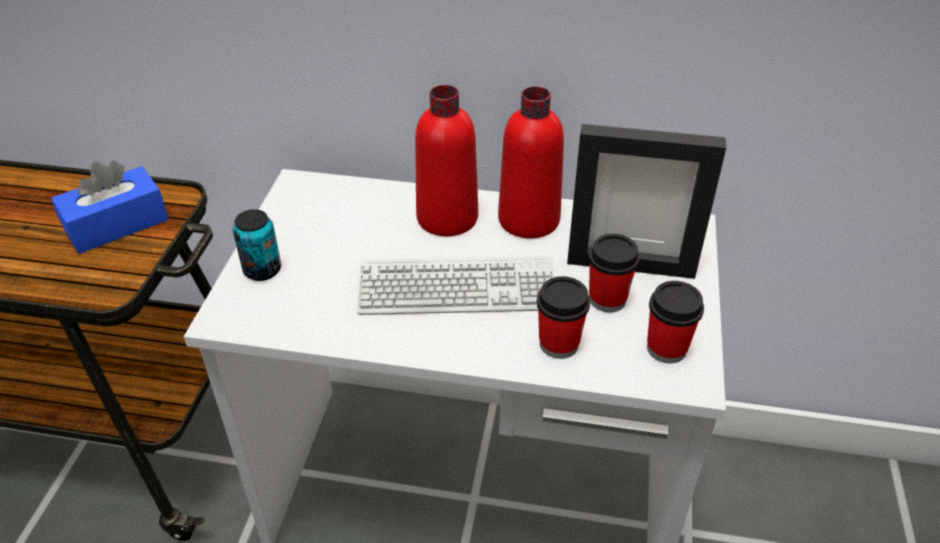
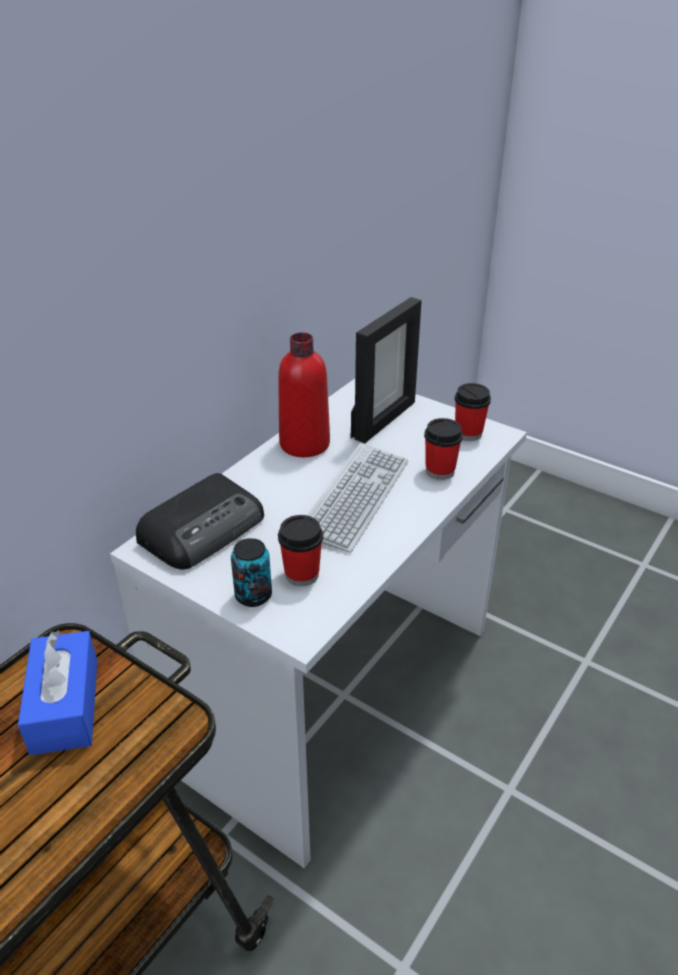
camera: 65 degrees left, 5 degrees down
(343, 206) = (204, 528): none -> radio
(447, 218) = (270, 479): red bottle -> none
(607, 299) = (411, 439): cup -> cup (302, 574)

